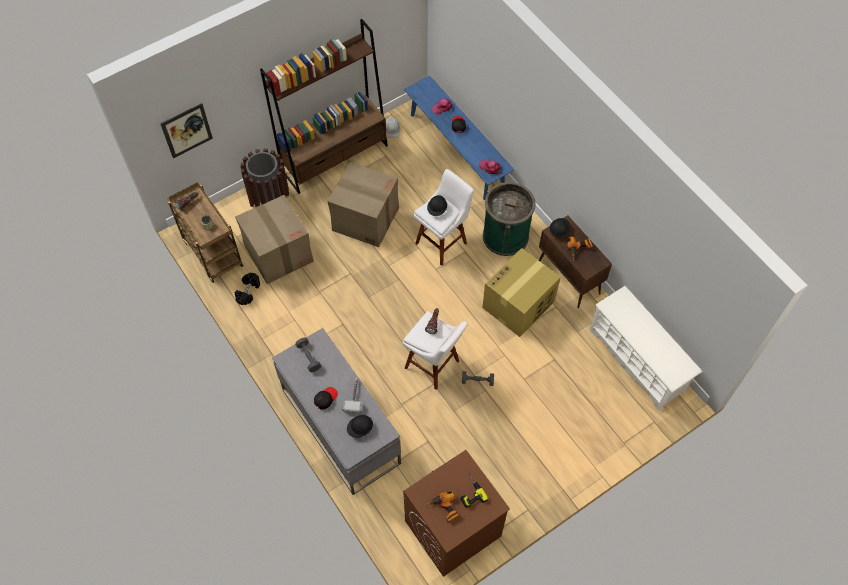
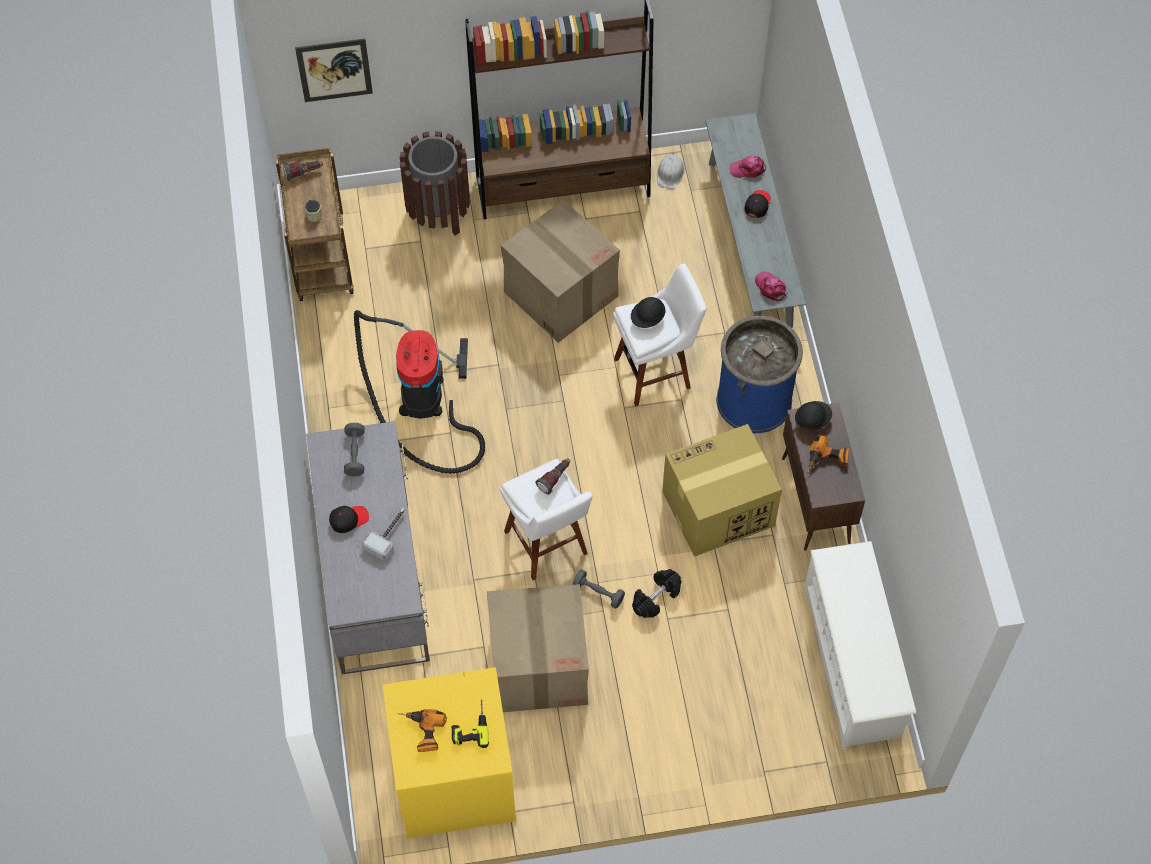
camera: 25 degrees right, 0 degrees up
(248, 292) = (342, 333): black dumbbell -> black dumbbell (656, 597)
(278, 253) = (412, 294): cardboard box -> cardboard box (539, 665)
(317, 312) = (423, 402): none -> vacuum cleaner
(360, 429) = (373, 580): black hard hat -> none
(452, 529) = (453, 781): brown washing machine -> yellow washing machine
(456, 151) = (750, 243): blue bench -> grey bench
(505, 236) = (754, 400): green trash can -> blue trash can

